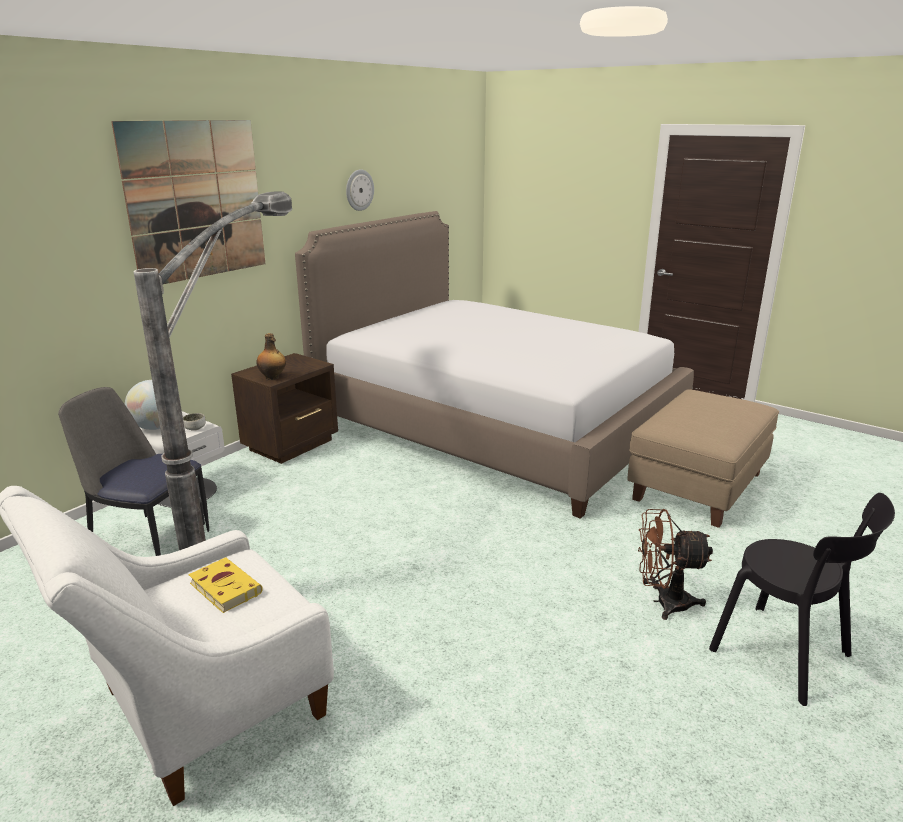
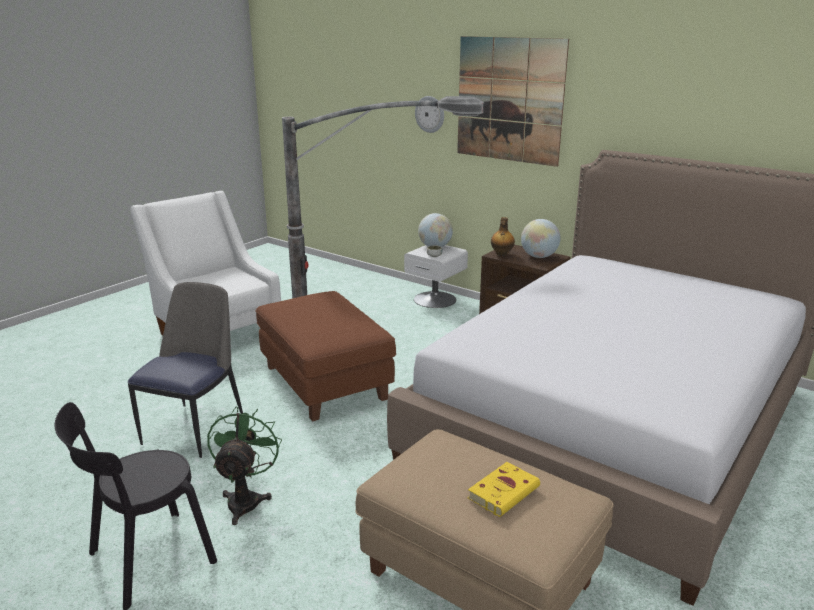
camera: 90 degrees right, 0 degrees up
(149, 542) = (371, 299): chair -> chair (195, 428)
(224, 587) = (228, 281): yellow book -> yellow book (504, 492)
(290, 363) = (539, 256): none -> globe
(359, 190) = (697, 122): wall clock -> wall clock (430, 114)
(413, 569) = (324, 382): none -> brown ottoman
(663, 602) = (246, 499): brown fan -> green fan

